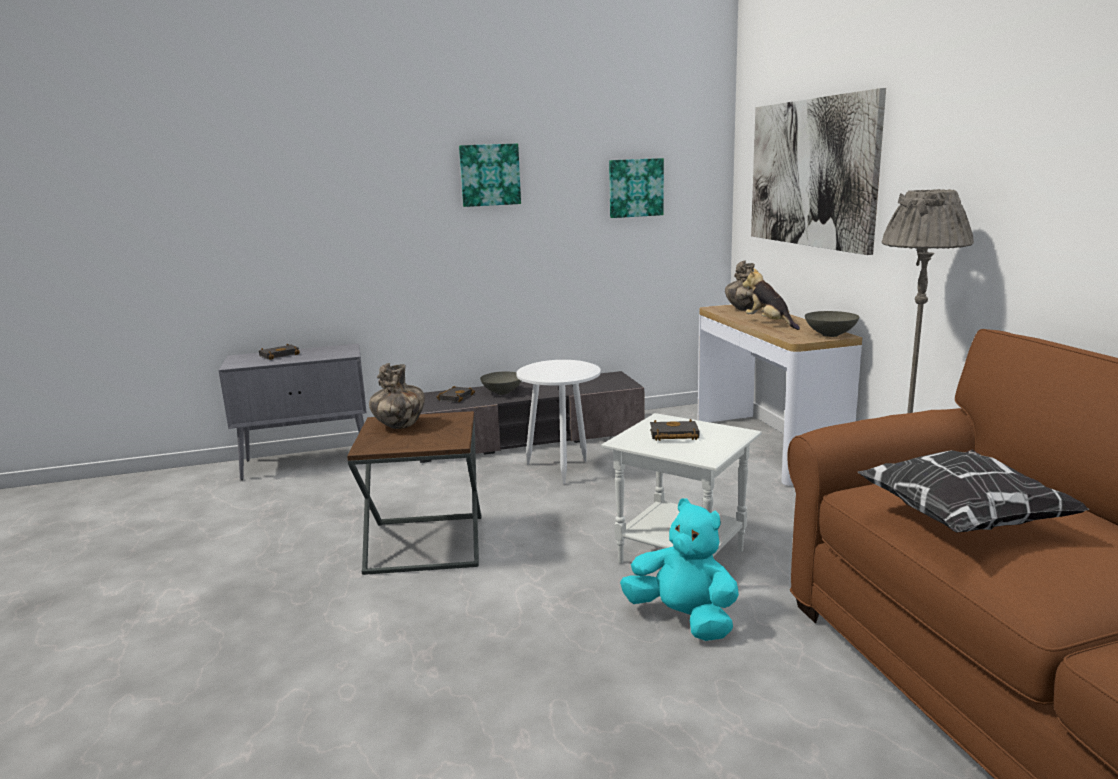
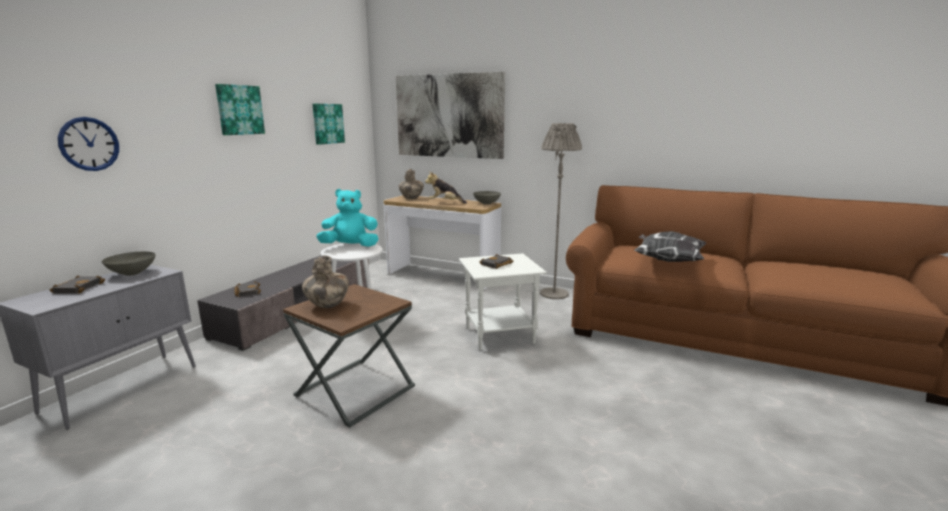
camera: 50 degrees left, 0 degrees up
(315, 217) = (89, 144): none -> wall clock
(502, 392) = (278, 280): grey bowl -> grey bowl (132, 273)
(683, 618) = (549, 359): turquoise plush toy -> turquoise plush toy (350, 246)

